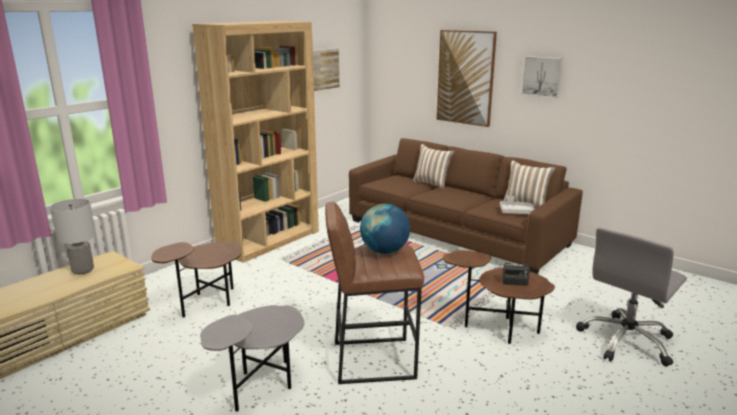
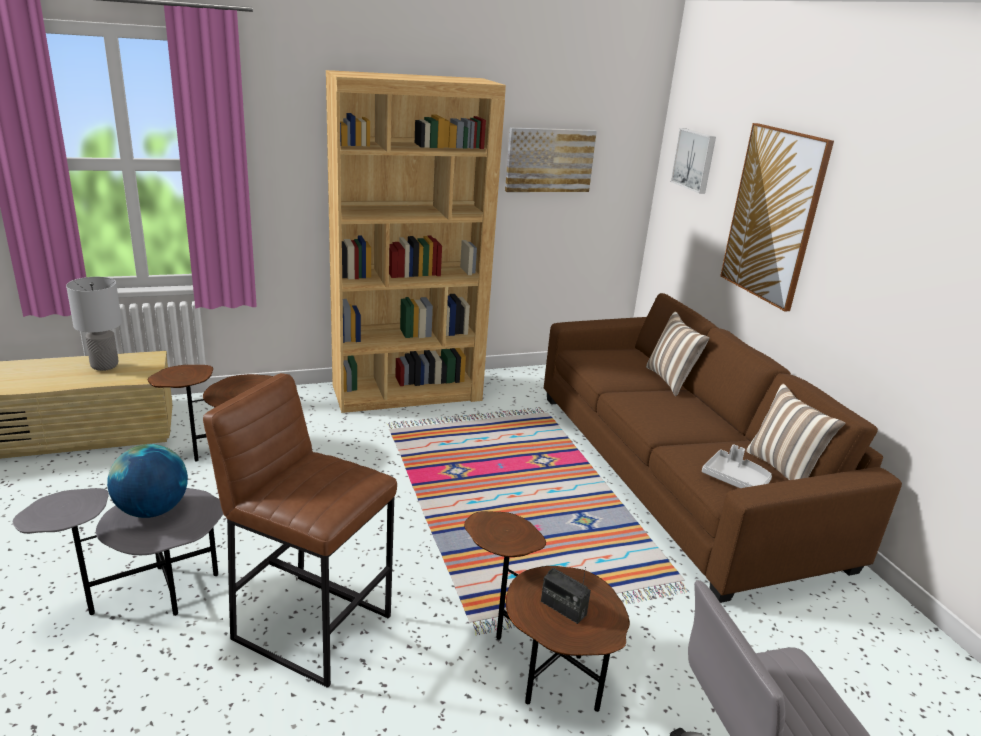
camera: 30 degrees right, 5 degrees up
(384, 251) = (324, 476): globe -> globe (152, 510)
(542, 76) = (888, 243): picture -> picture (695, 160)

